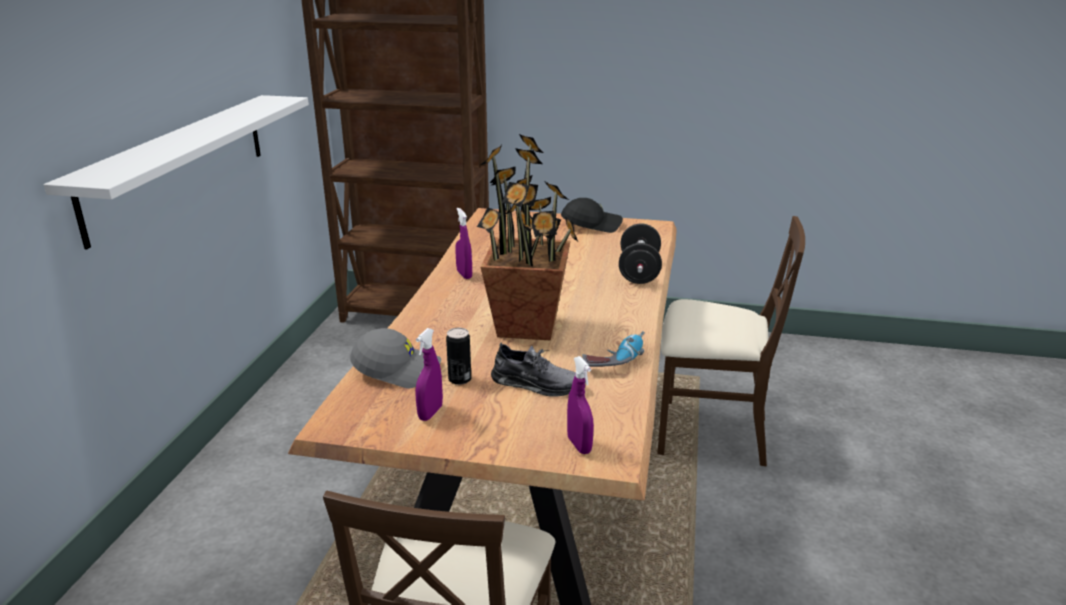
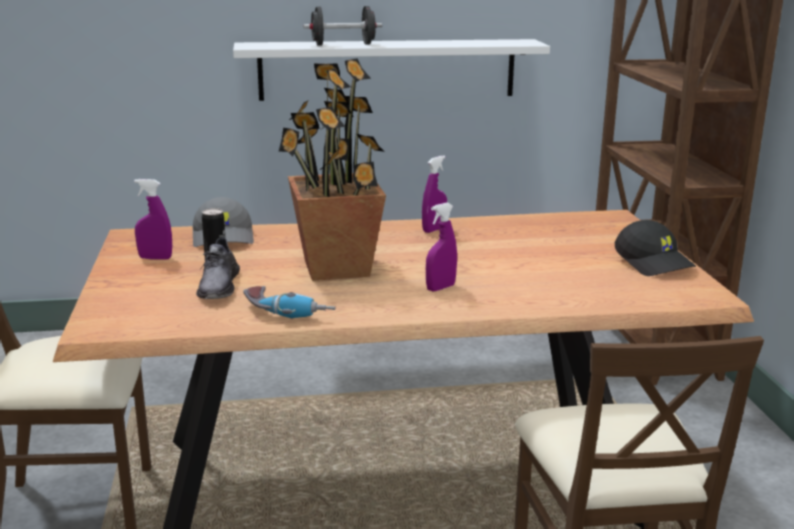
camera: 70 degrees right, 5 degrees down
(579, 445) = (115, 314): purple spray bottle -> purple spray bottle (440, 288)
(639, 272) = (532, 301): black dumbbell -> black dumbbell (343, 44)

